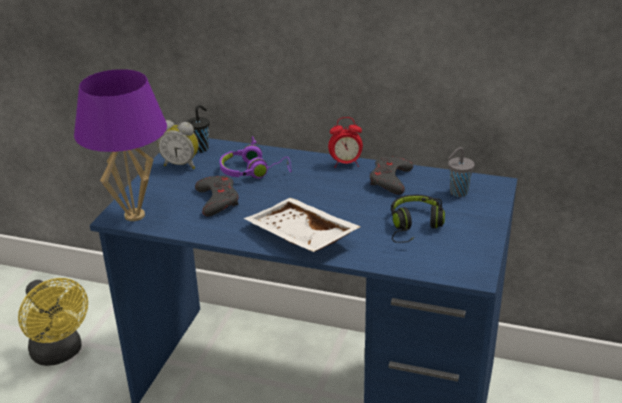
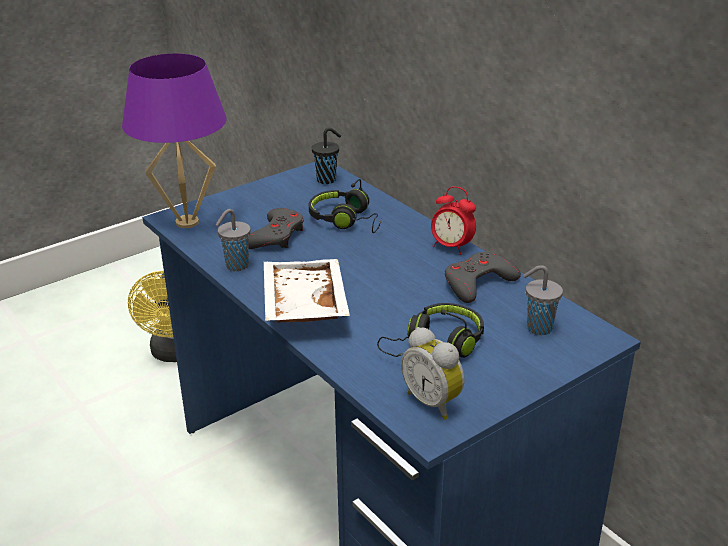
camera: 35 degrees right, 0 degrees up
(181, 164) = (289, 189): alarm clock -> alarm clock (434, 402)
(217, 231) = (236, 266): none -> grey cup
(254, 171) = (347, 220): purple headphones -> black headphones

